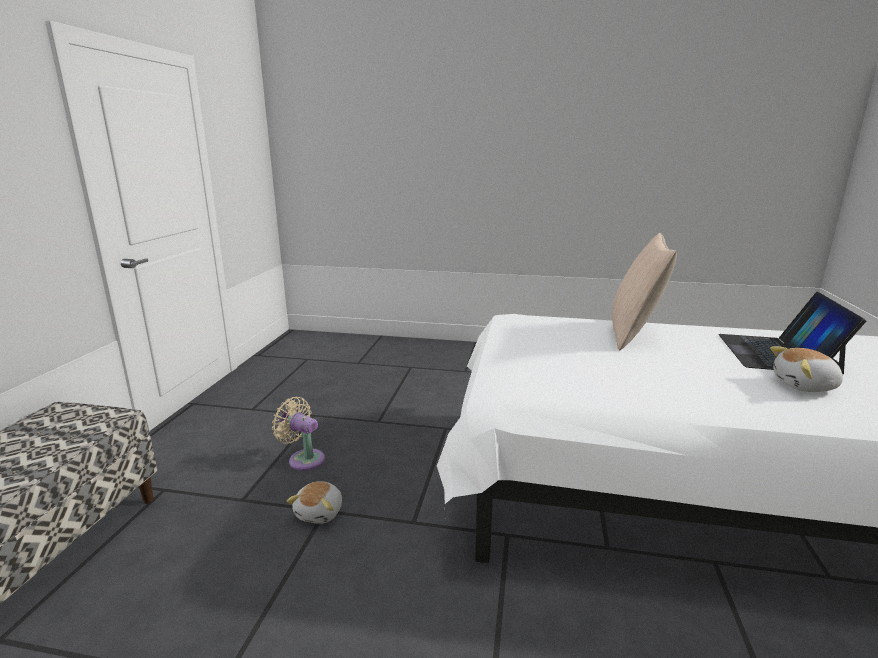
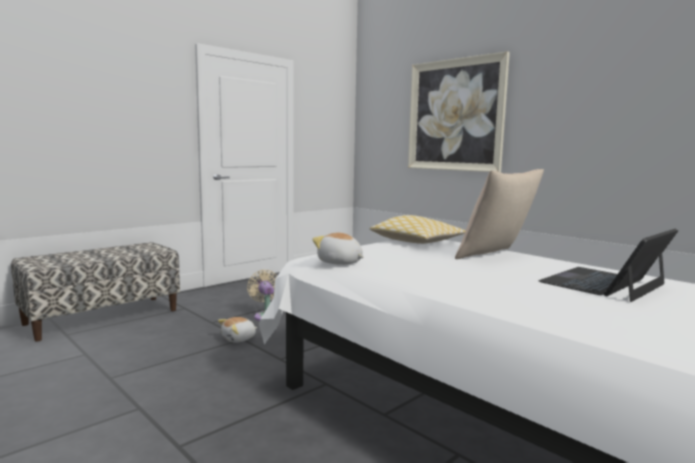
camera: 35 degrees right, 10 degrees down
(430, 145) = (455, 115): none -> picture
(524, 327) = (417, 241): none -> pillow
(805, 386) = (563, 297): plush toy -> plush toy (339, 263)

